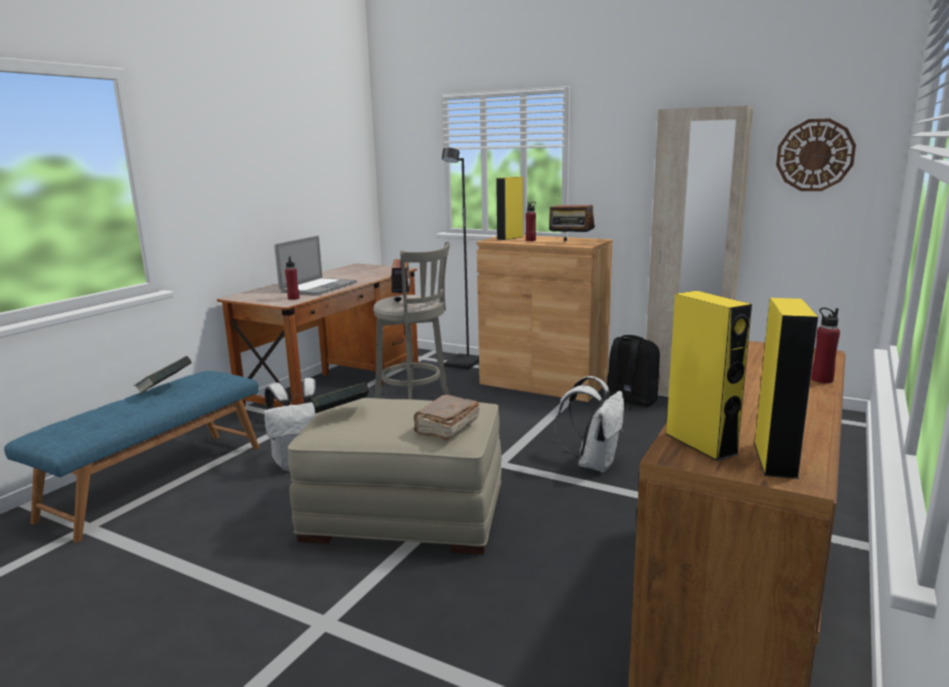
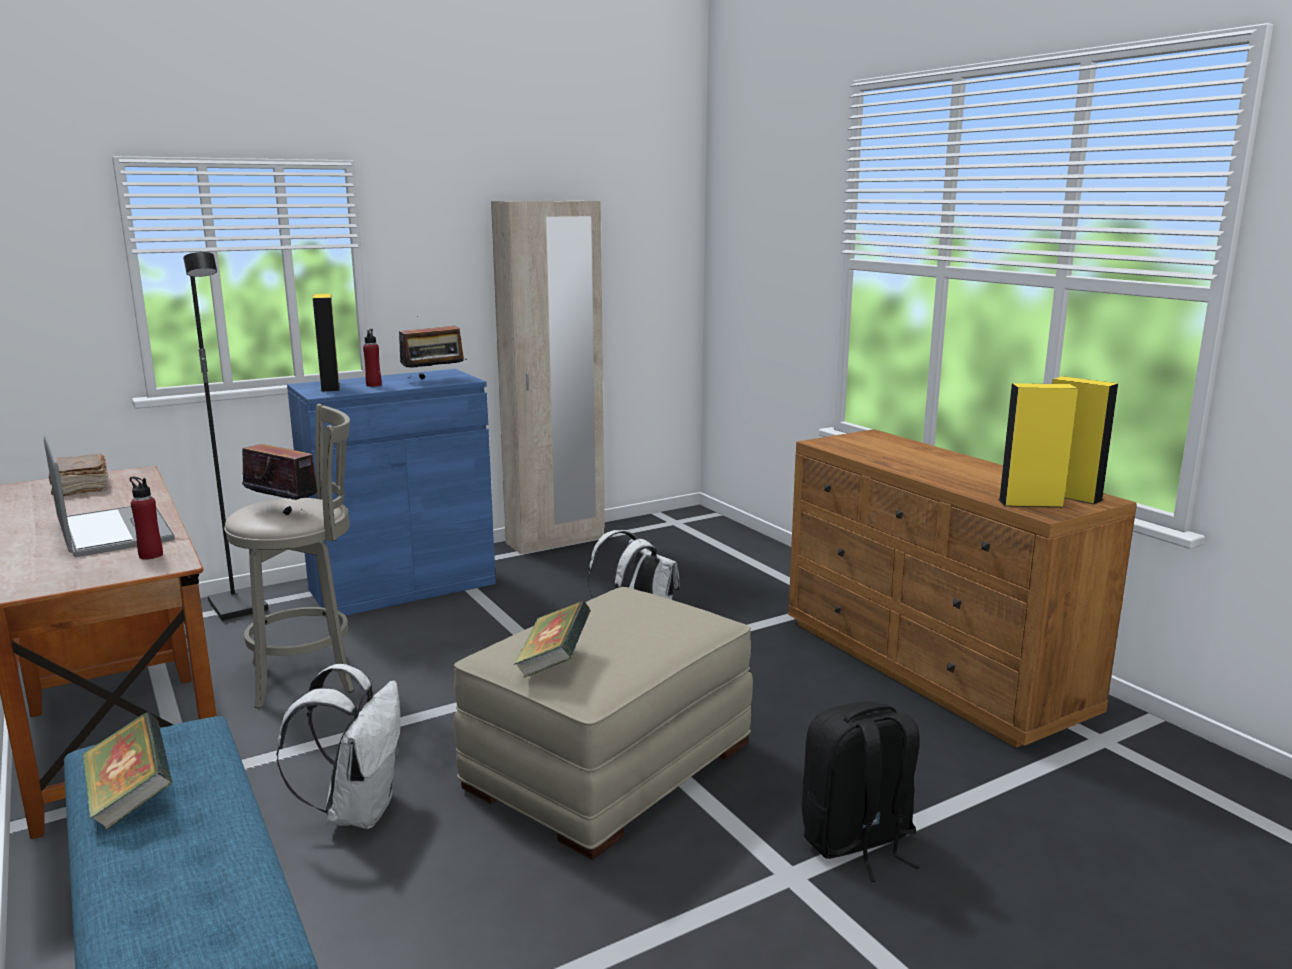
camera: 60 degrees left, 0 degrees up
(446, 427) = (681, 617): brown book -> brown book (79, 487)
(543, 383) = (402, 586): brown cabinet -> blue cabinet
(630, 401) = (531, 567): black backpack -> black backpack (857, 842)
(815, 155) = (637, 253): wall clock -> none
(821, 380) = (932, 449): red bottle -> none

